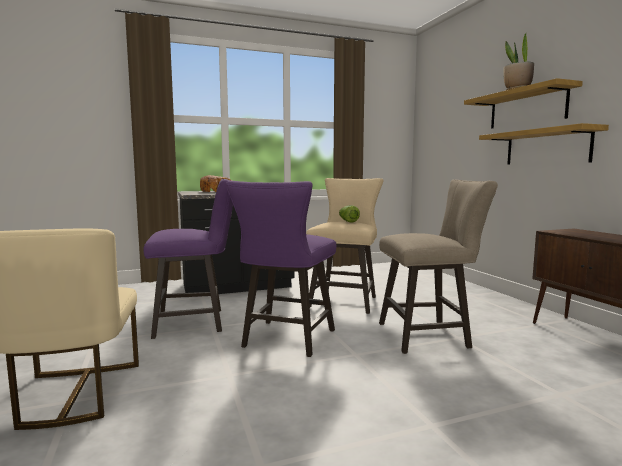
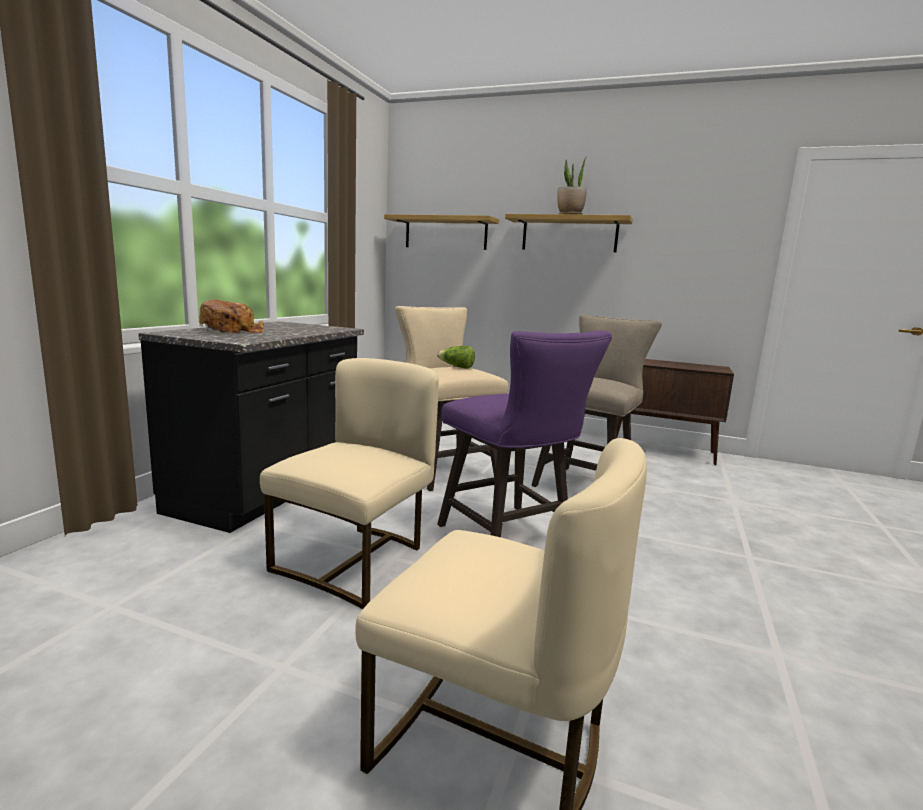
camera: 50 degrees left, 5 degrees up
(196, 322) = (356, 562): purple stool -> beige chair
(546, 147) = (592, 277): shelf -> shelf (445, 233)

